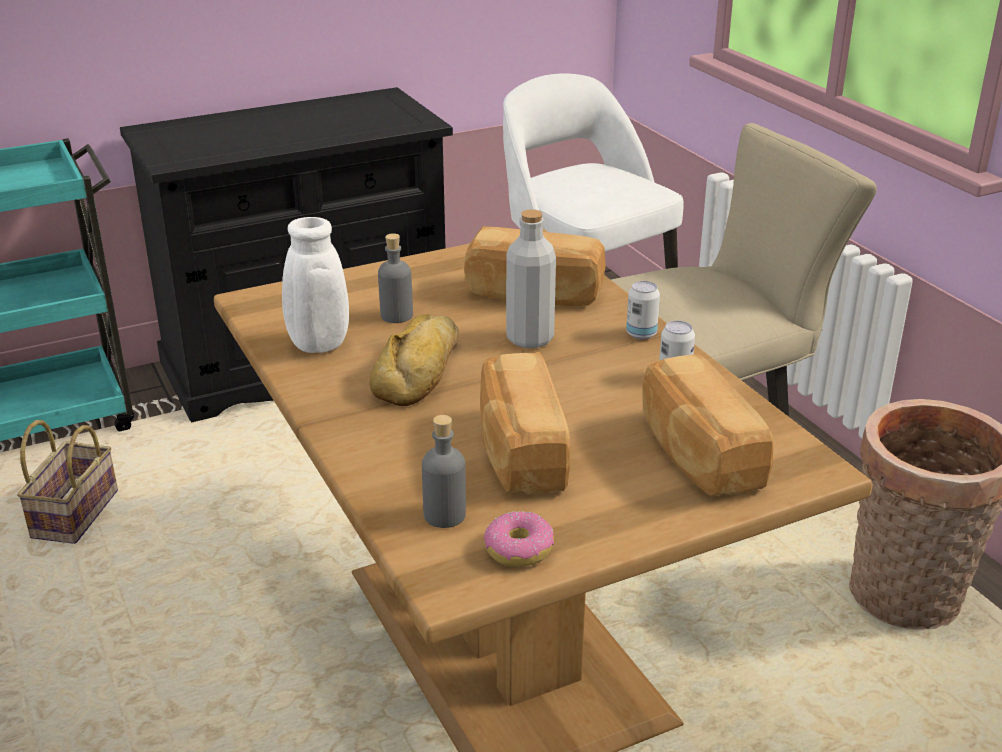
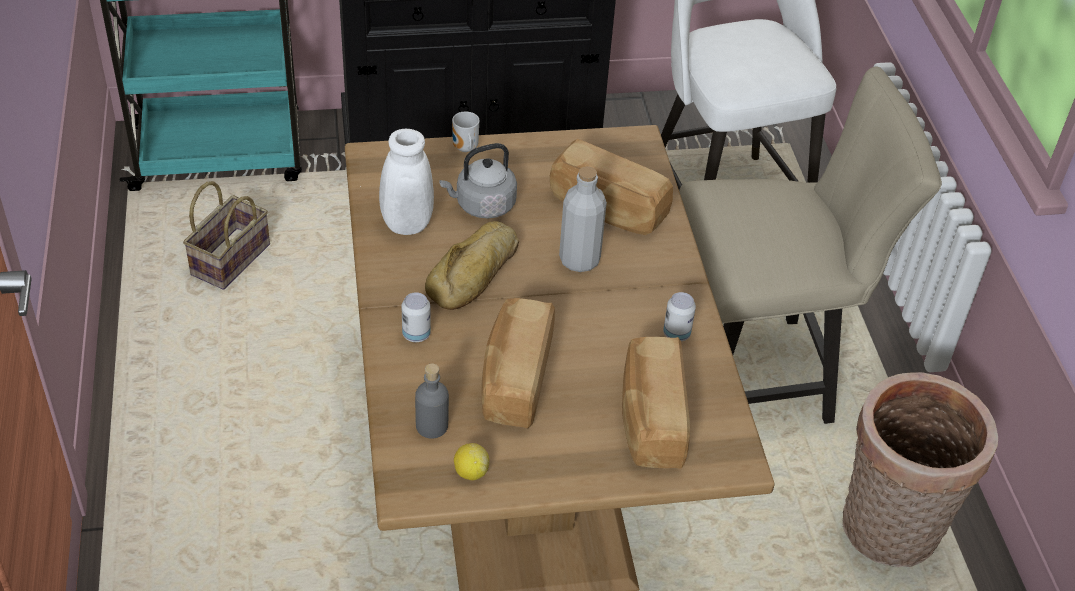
camera: 15 degrees right, 15 degrees up
(352, 277) = (464, 149): none -> mug
(396, 315) = (482, 205): grey bottle -> grey kettle
(518, 549) = (471, 472): donut -> lemon
(641, 334) = (674, 278): can -> can (416, 334)

